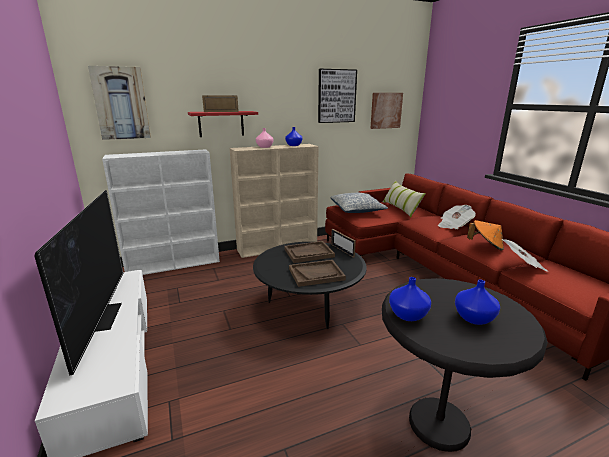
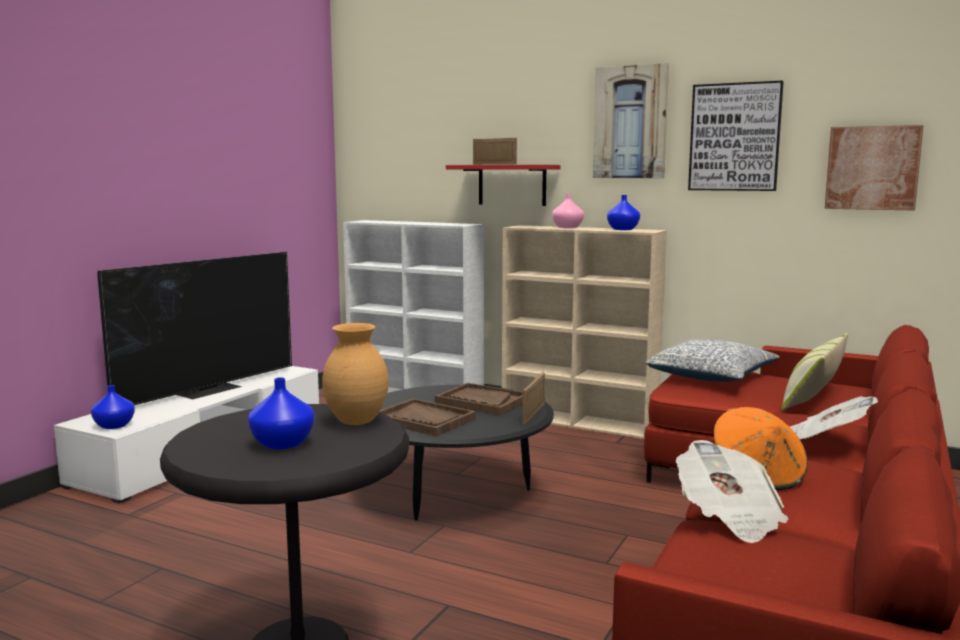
camera: 50 degrees right, 10 degrees down
(121, 103) = (391, 153): picture -> picture (630, 122)
(407, 315) = (246, 417): blue vase -> blue vase (113, 425)
(444, 288) = (356, 422): none -> brown vase

